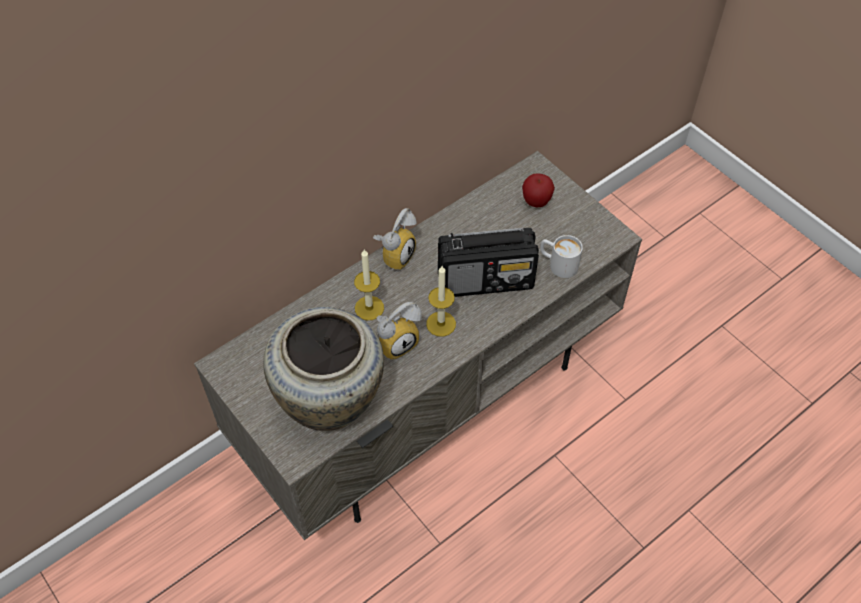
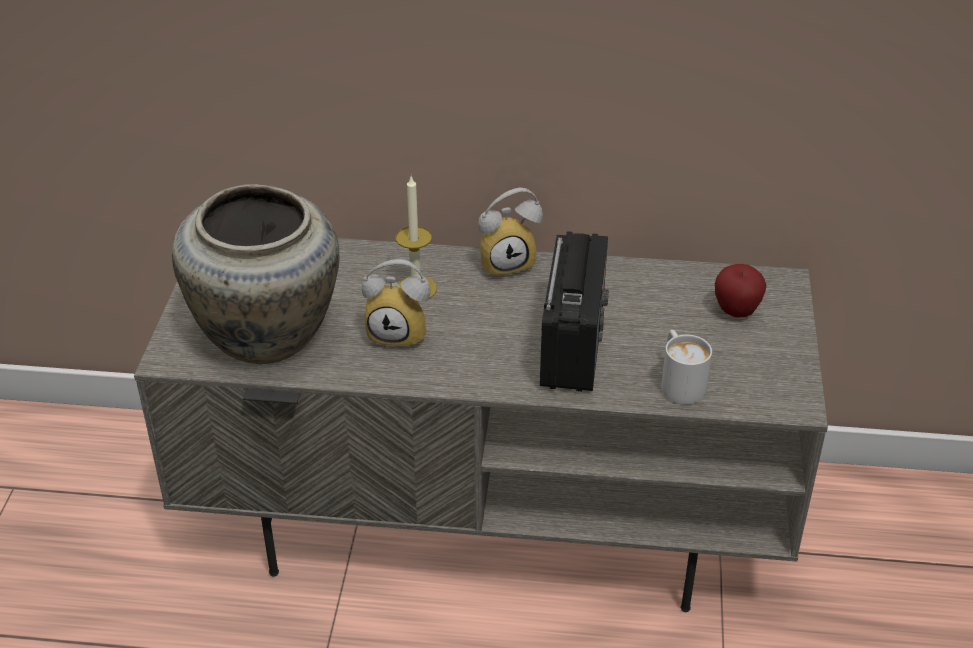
camera: 45 degrees right, 15 degrees down
(441, 324) = (467, 348): candle -> none
(486, 280) = (573, 344): radio -> radio turned 120 degrees counterclockwise

